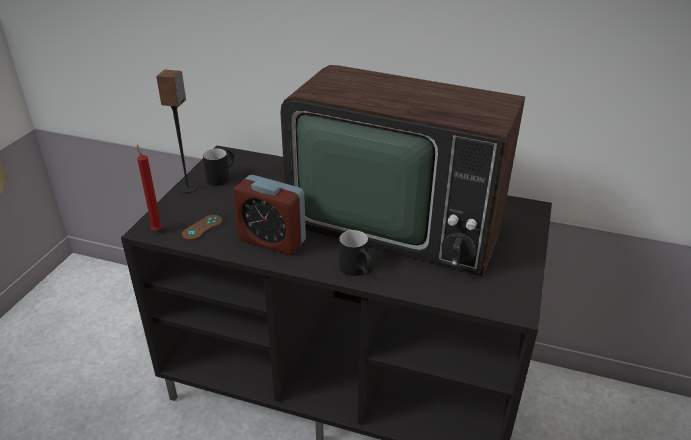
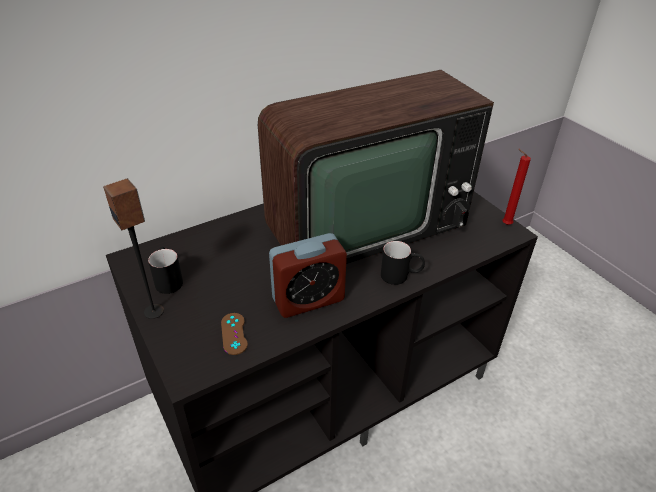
camera: 50 degrees left, 5 degrees up
(157, 230) = (196, 368): red candle -> red candle (504, 224)

